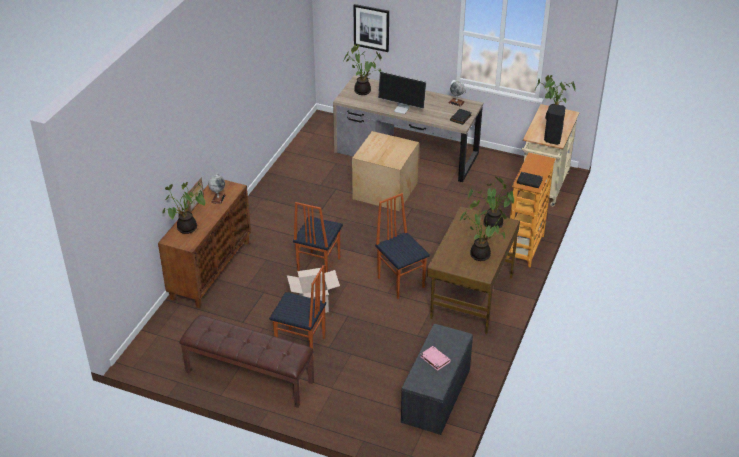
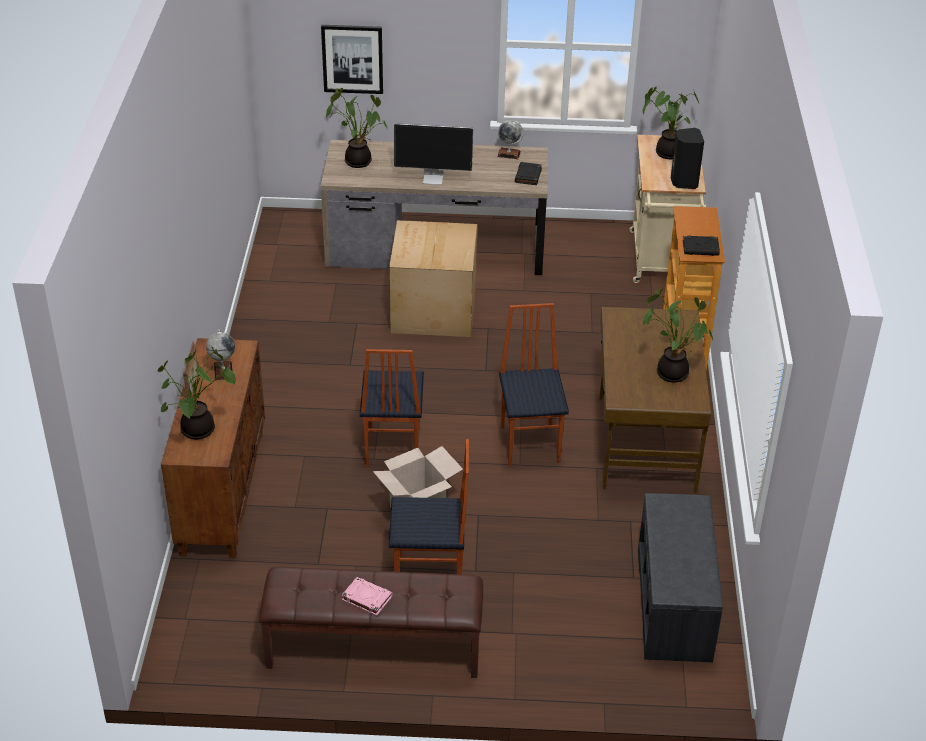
camera: 20 degrees left, 0 degrees up
(401, 282) = (531, 443): chair -> chair turned 45 degrees clockwise
(435, 359) = (677, 547): pink book -> pink book (366, 598)
(491, 225) = (662, 325): potted plant -> none

